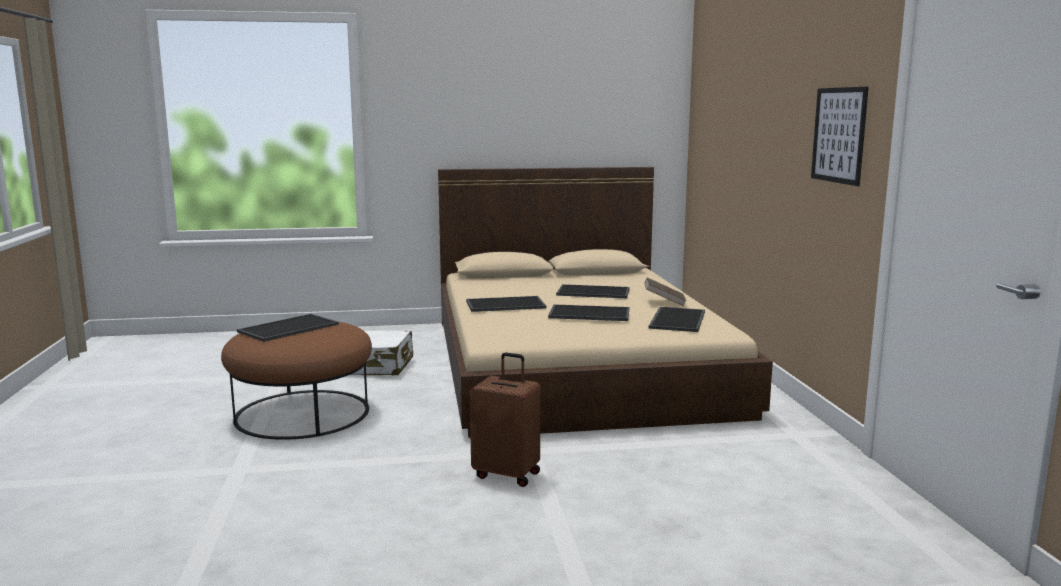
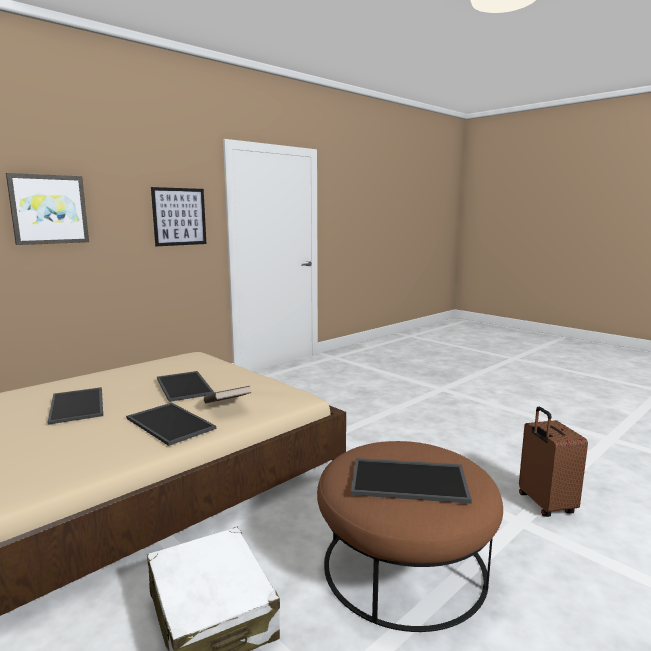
camera: 125 degrees left, 0 degrees up
(507, 474) = (369, 432): brown suitcase -> brown suitcase (544, 504)
(664, 302) = (108, 378): brown book -> brown book (227, 406)
(676, 319) = (173, 366): tray -> none
(757, 120) = (49, 209): none -> picture

